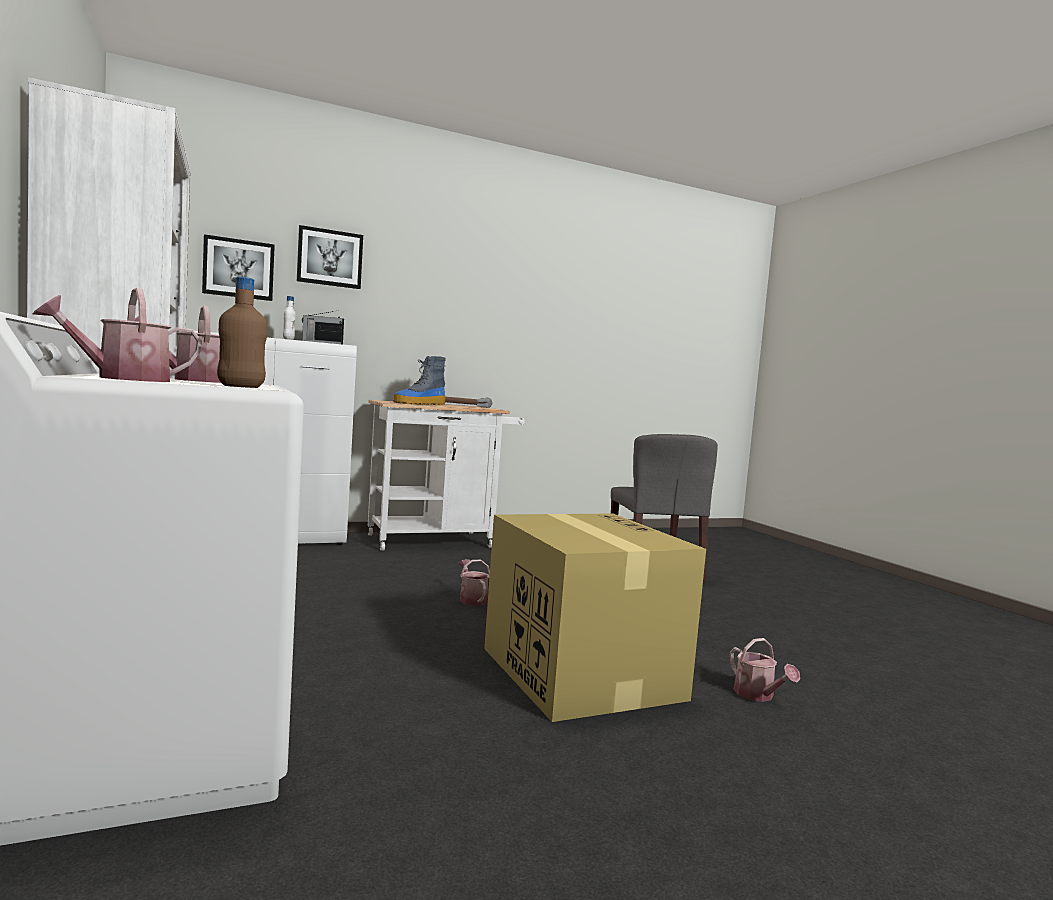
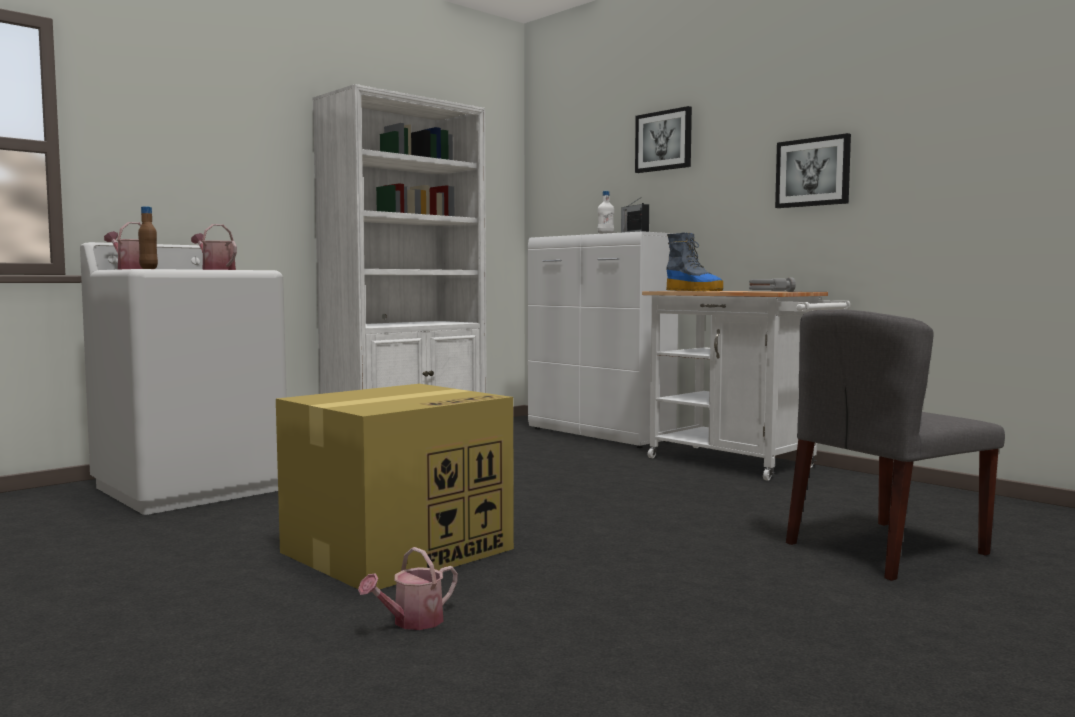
camera: 70 degrees right, 0 degrees up
(238, 268) = (597, 173): picture -> picture (813, 172)
(419, 404) = (695, 291): boot -> boot turned 150 degrees counterclockwise
(472, 599) = (553, 498): watering can -> none

